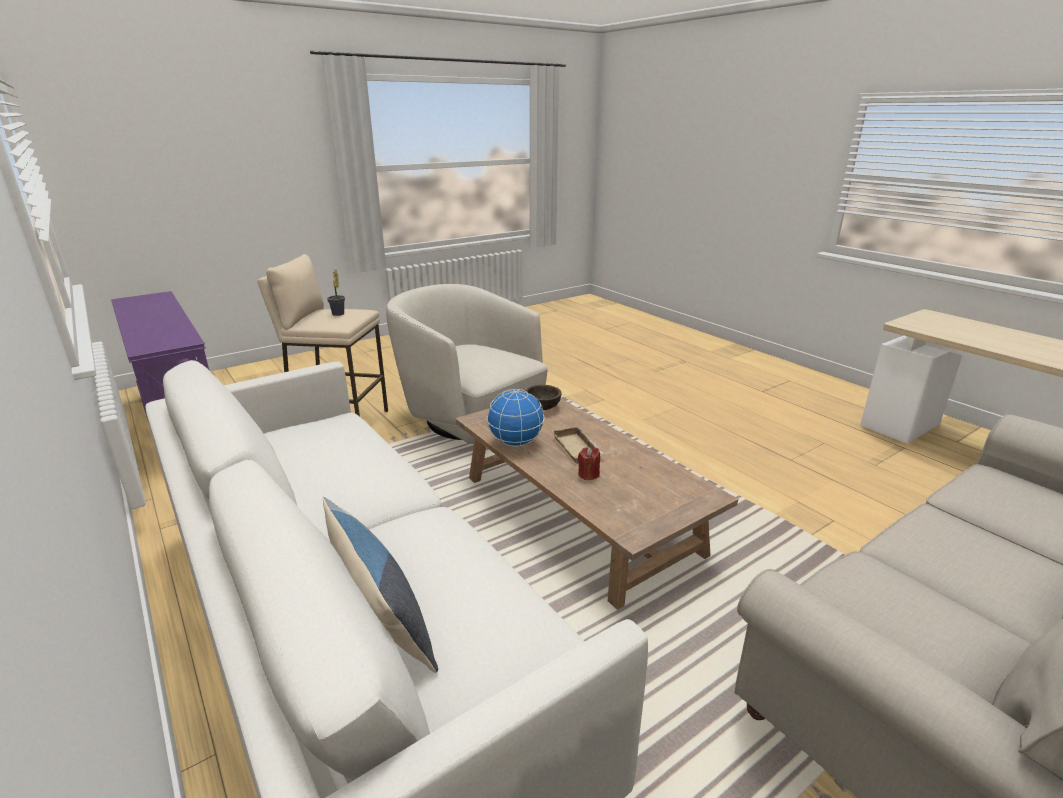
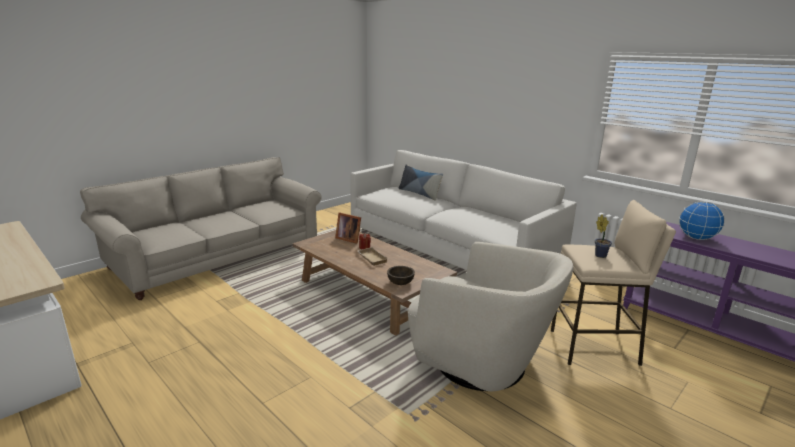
camera: 170 degrees right, 5 degrees down
(516, 443) = (408, 259): globe -> globe (696, 238)
(622, 502) = (348, 239): none -> picture frame

